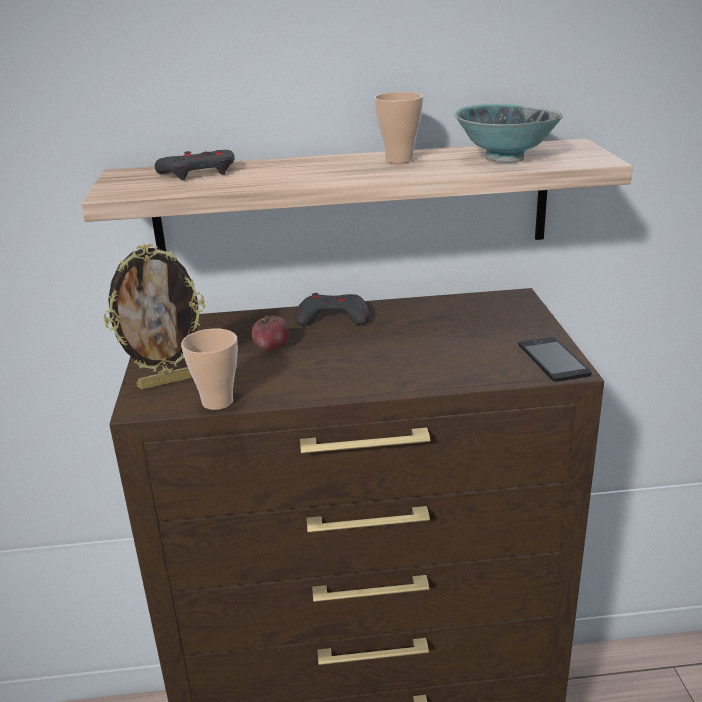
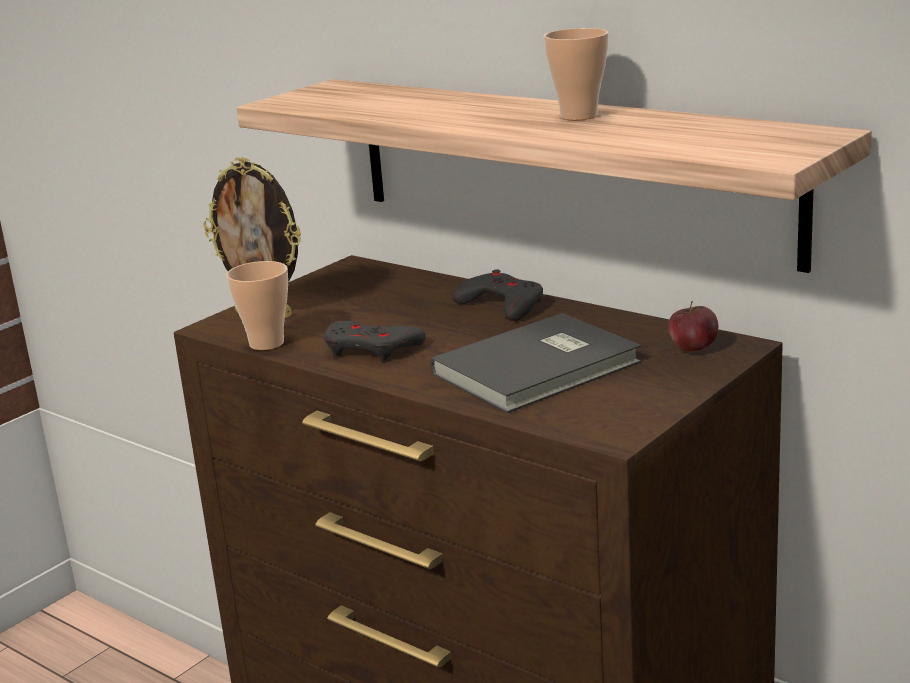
camera: 45 degrees right, 5 degrees down
(199, 173) = (382, 96): grey game controller -> grey game controller (371, 349)
(271, 347) = (394, 314): apple -> apple (693, 348)
(445, 347) = (541, 368): none -> grey book
(504, 159) = (681, 136): bowl -> none
(553, 360) = (620, 420): phone -> none

